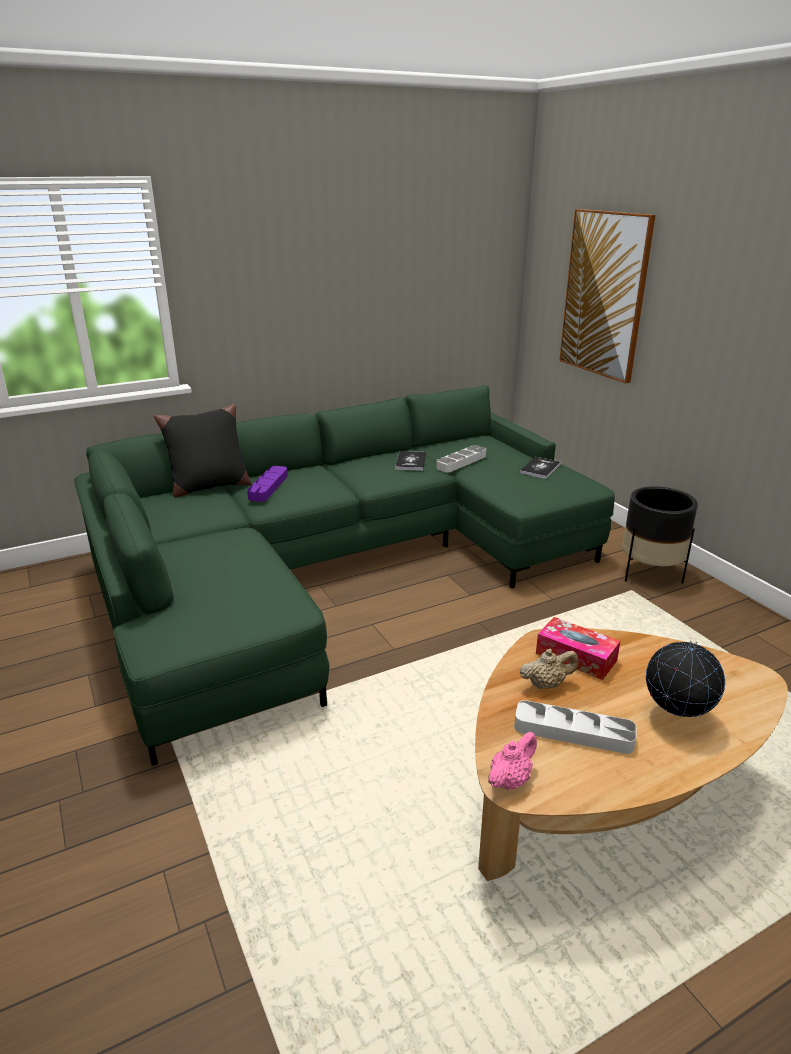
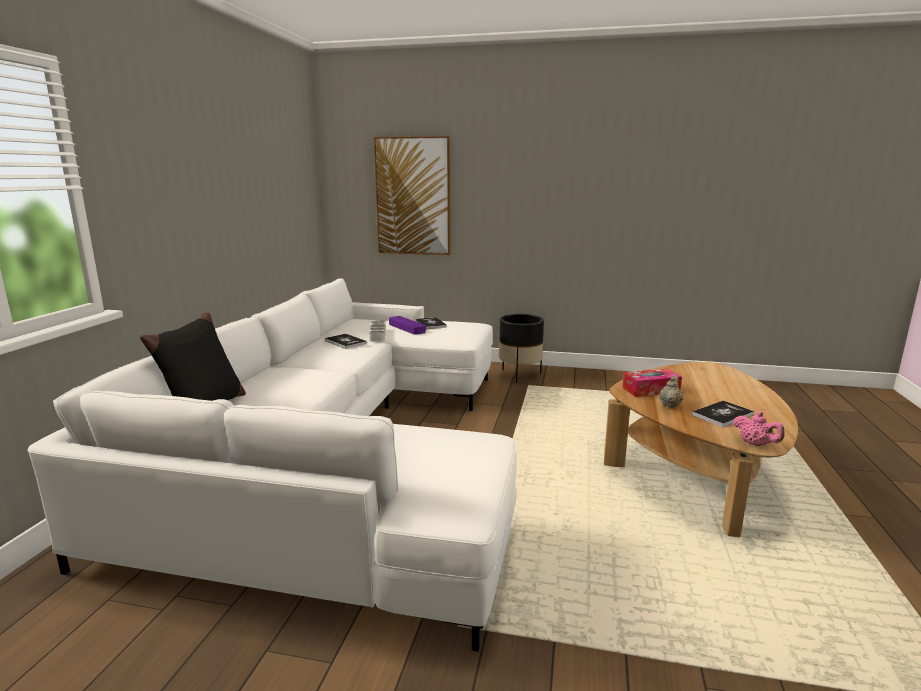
camera: 50 degrees left, 10 degrees down
(268, 487) = (270, 389): purple tray -> purple tray (407, 328)
(337, 569) = (339, 453): green sofa -> white sofa
(510, 780) = (755, 444): pink teapot -> pink teapot turned 150 degrees clockwise
(573, 732) = (722, 415): grey tray -> book
(676, 716) = (728, 390): globe -> none

